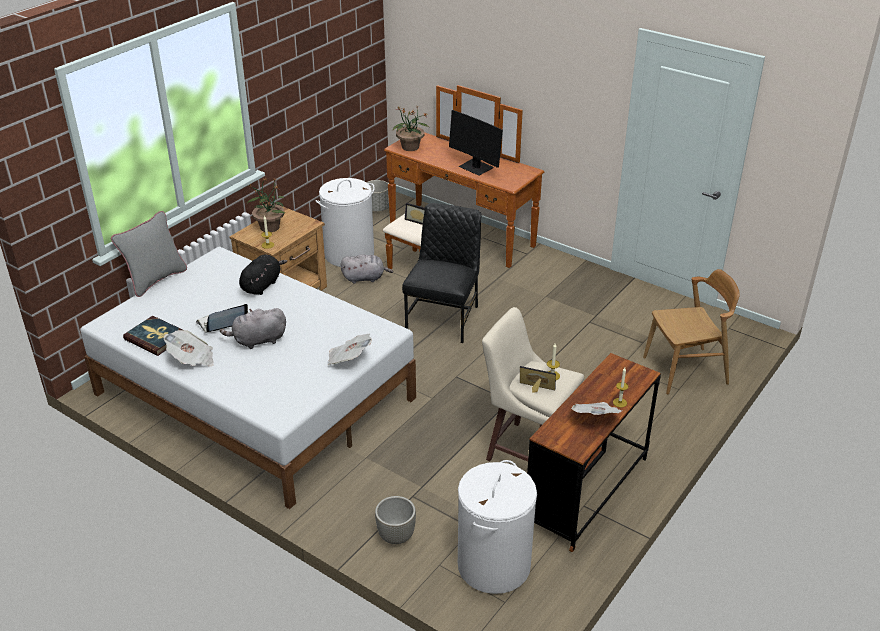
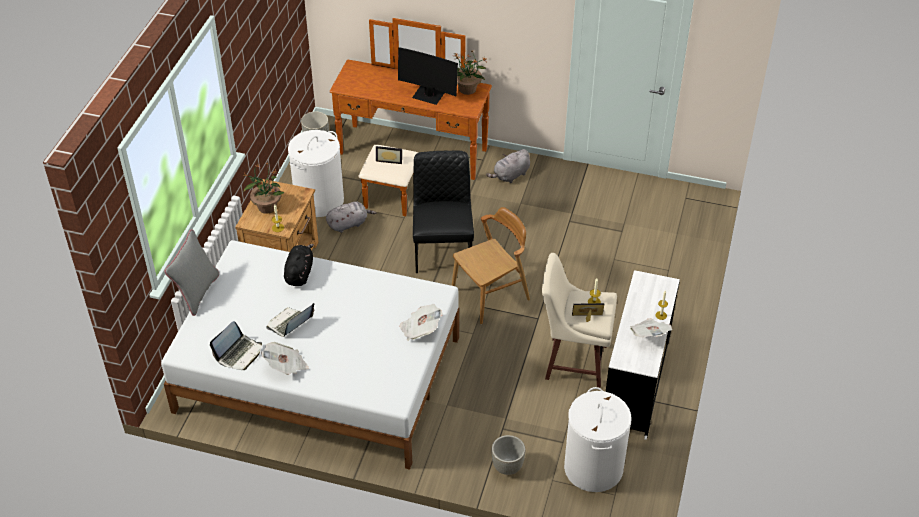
camera: 20 degrees left, 10 degrees up
(155, 338) = (239, 353): book -> laptop
(257, 341) = (332, 332): grey plush toy -> grey plush toy (510, 175)
(410, 147) = (354, 83): potted plant -> potted plant (468, 89)
(587, 492) = (635, 385): brown desk -> white desk
(685, 371) = (667, 250): brown chair -> brown chair (491, 295)

